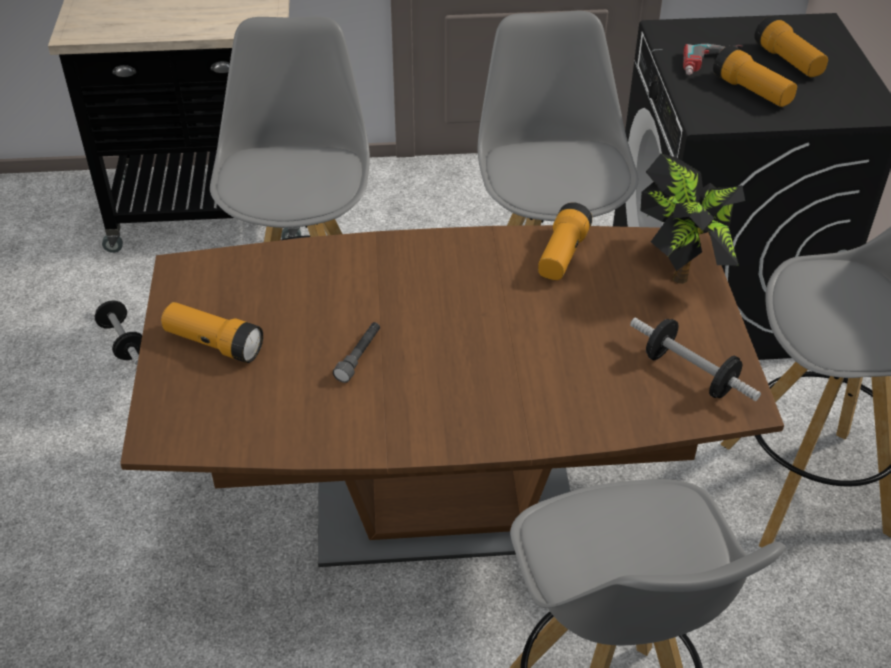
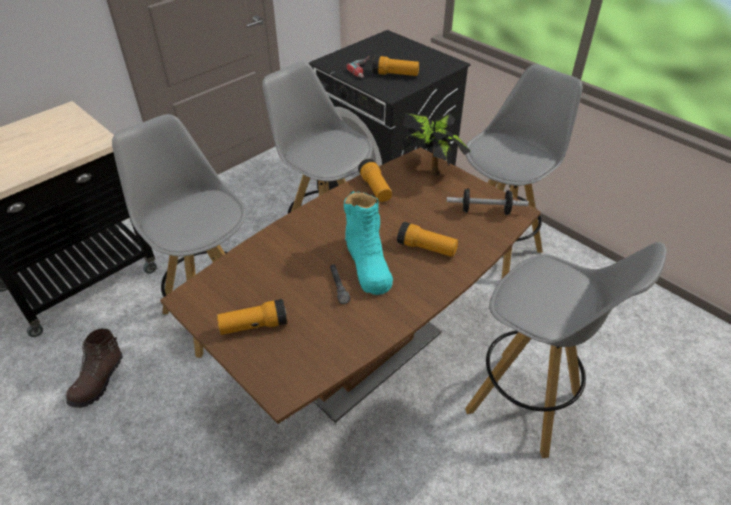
camera: 40 degrees left, 0 degrees up
(123, 341) = (99, 381): dumbbell -> brown boot
(428, 350) = (367, 264): none -> turquoise boot
(788, 61) = (394, 56): flashlight -> flashlight (426, 248)

